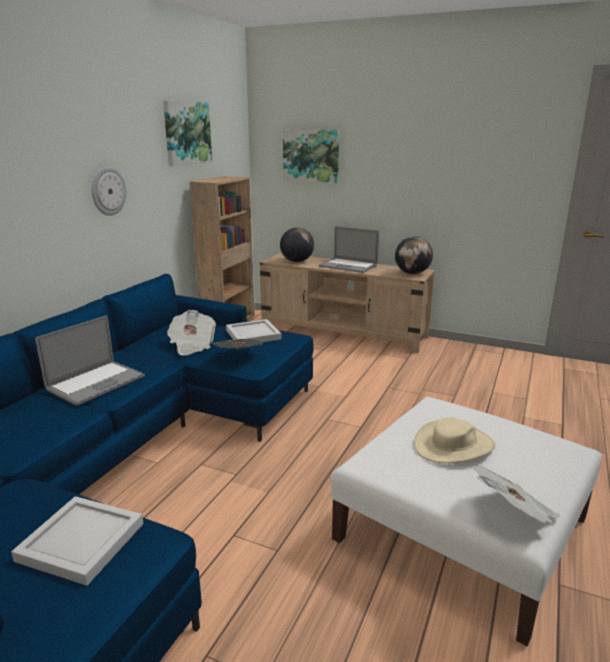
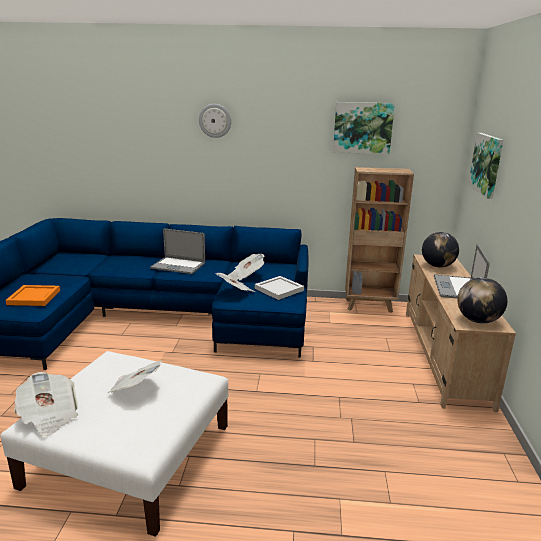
camera: 70 degrees right, 0 degrees up
(81, 540) = (35, 297): white tray -> orange tray
(108, 191) = (265, 161): wall clock -> wall clock (215, 120)
(454, 445) = (136, 389): beige hat -> newspaper

